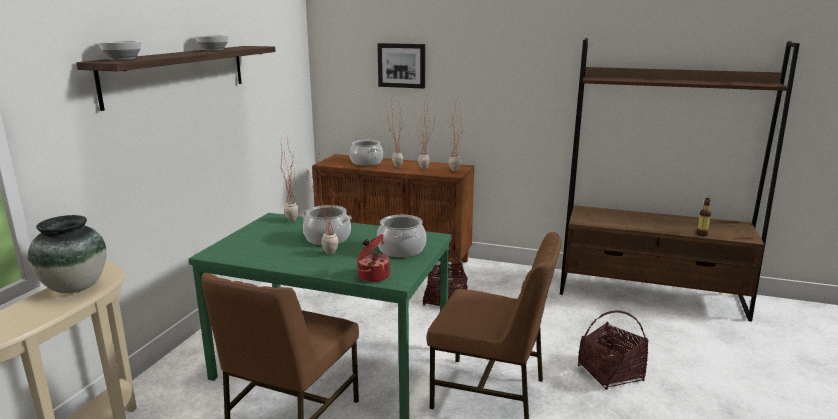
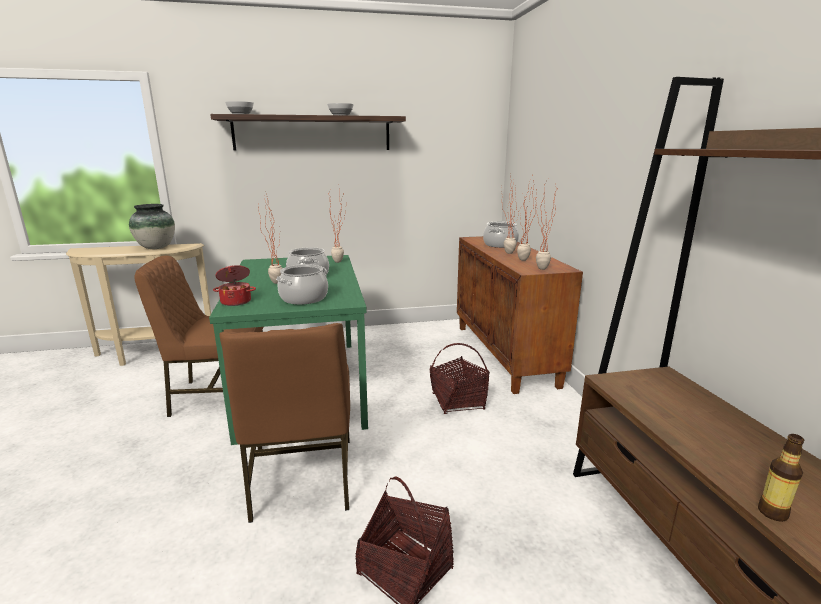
camera: 60 degrees right, 0 degrees up
(401, 65) = (552, 142): picture -> none

